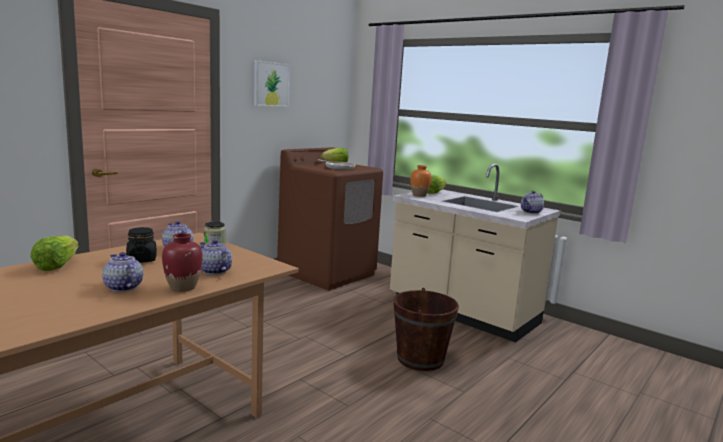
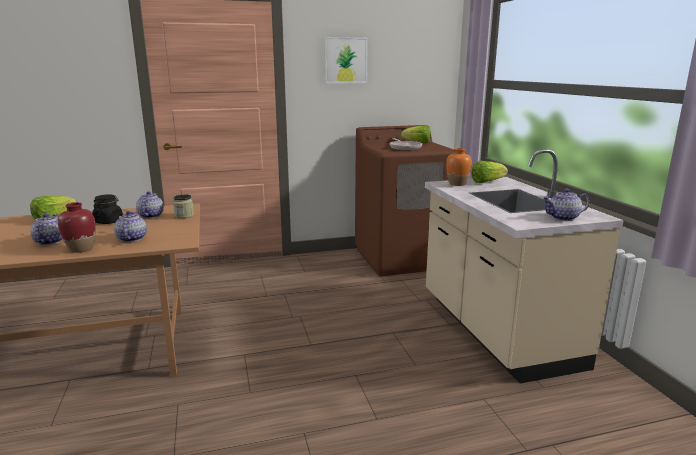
camera: 35 degrees right, 5 degrees up
(420, 359) = (377, 369): brown bucket -> none

